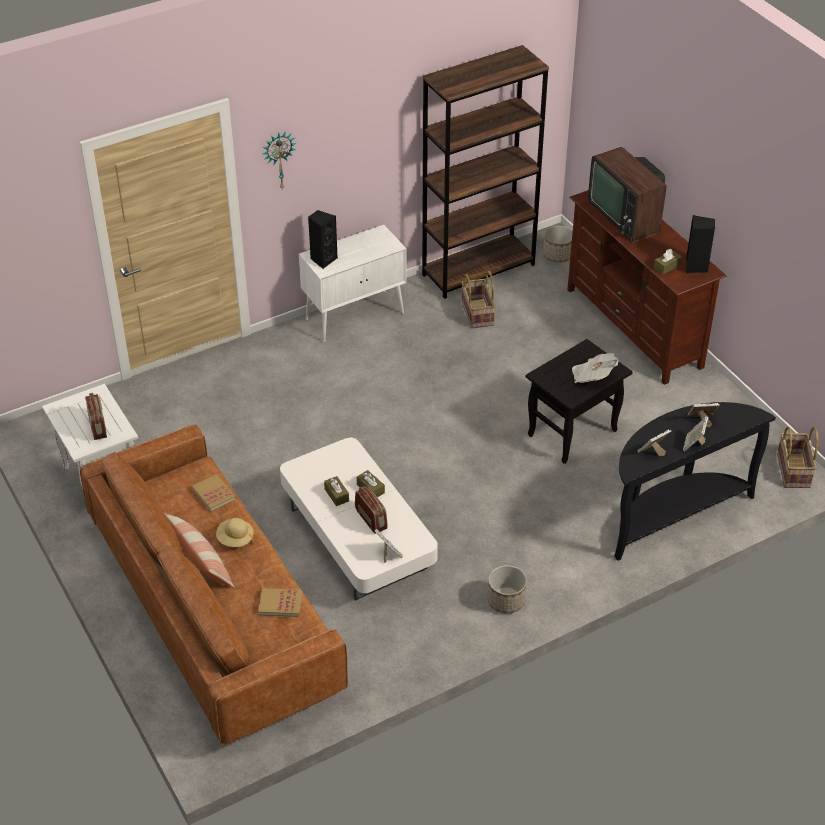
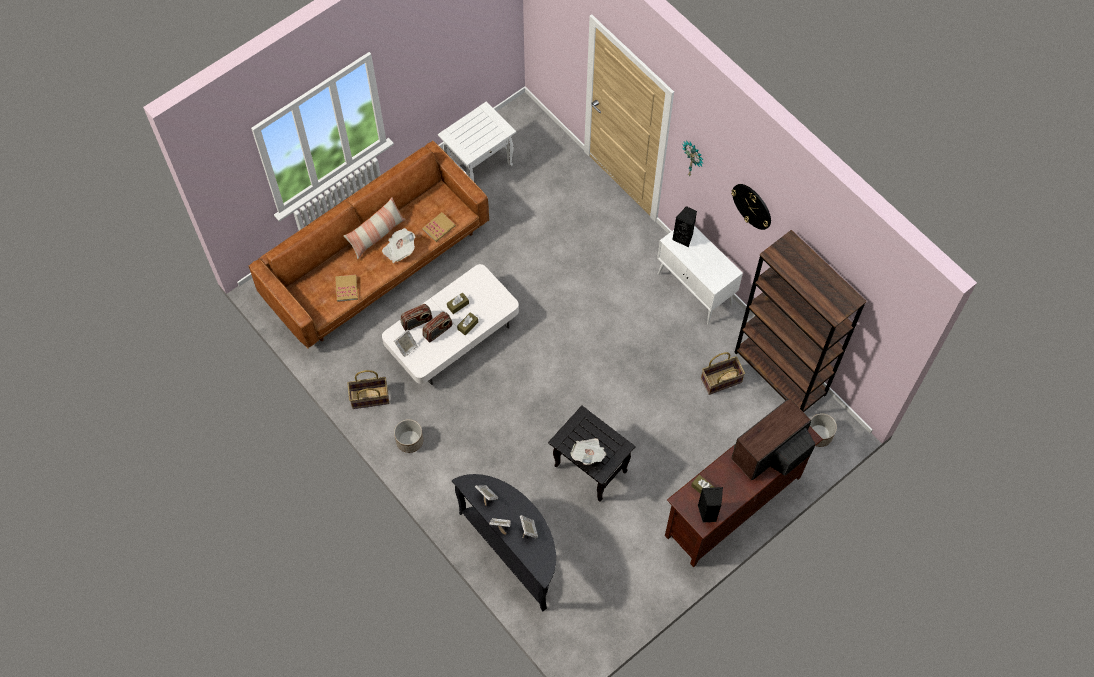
camera: 80 degrees right, 20 degrees up
(98, 426) = (471, 139): radio -> radio (417, 322)
(235, 539) = (399, 250): beige hat -> newspaper
(367, 117) = (752, 206): none -> wall clock
(794, 471) = (580, 643): basket -> basket (369, 398)

